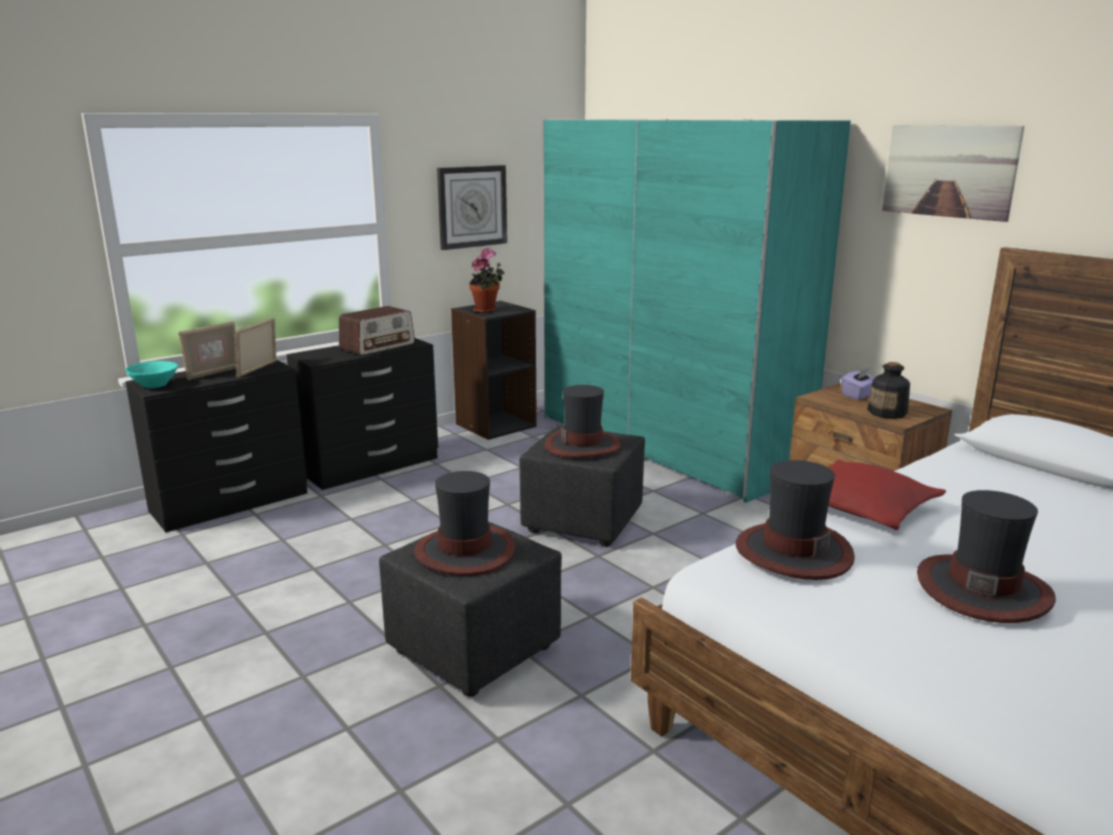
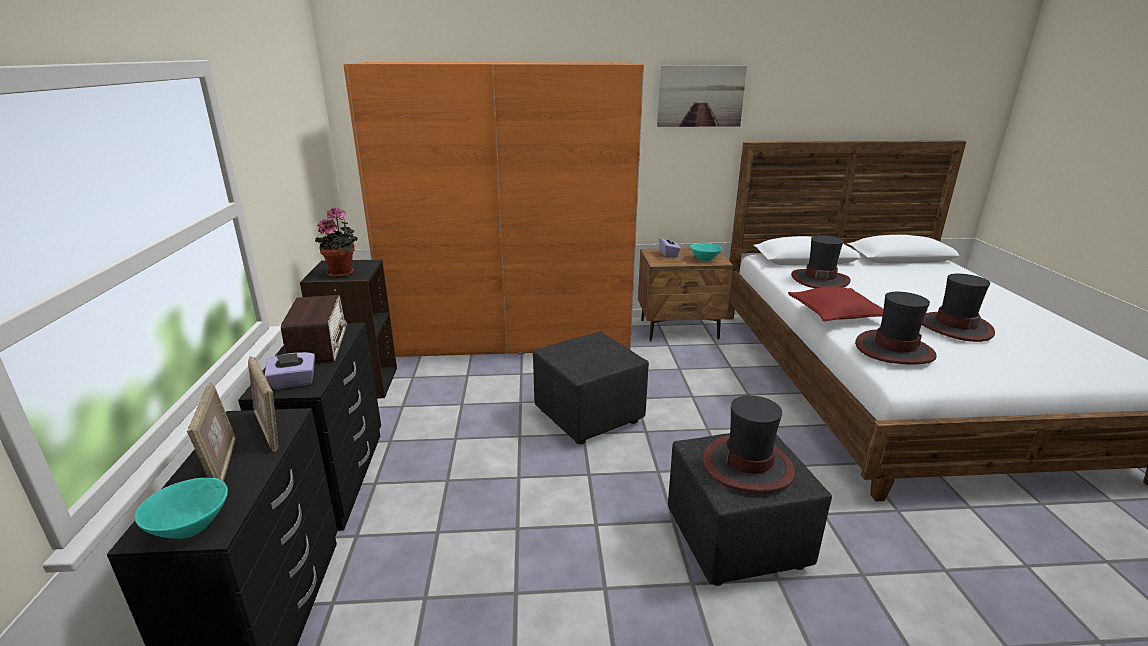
camera: 55 degrees left, 5 degrees up
(321, 356) = (293, 382): none -> purple tissue box
(472, 206) = (284, 166): wall clock -> none
(583, 445) = (593, 354): hat -> hat (819, 279)
(666, 444) = (511, 337): turquoise wardrobe -> orange wardrobe
(887, 413) = (705, 259): bottle -> turquoise bowl

